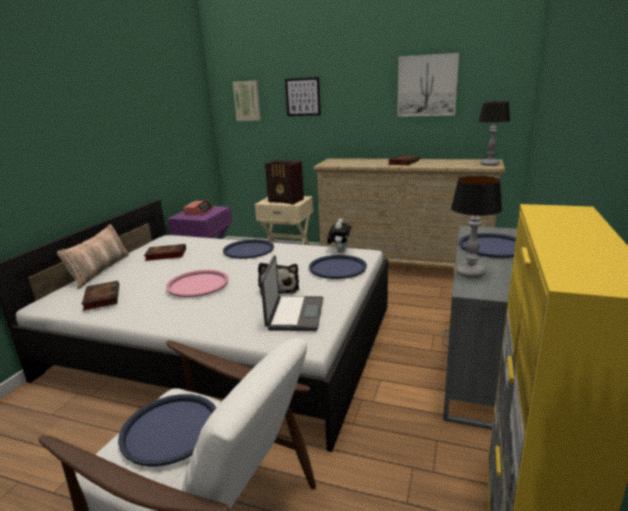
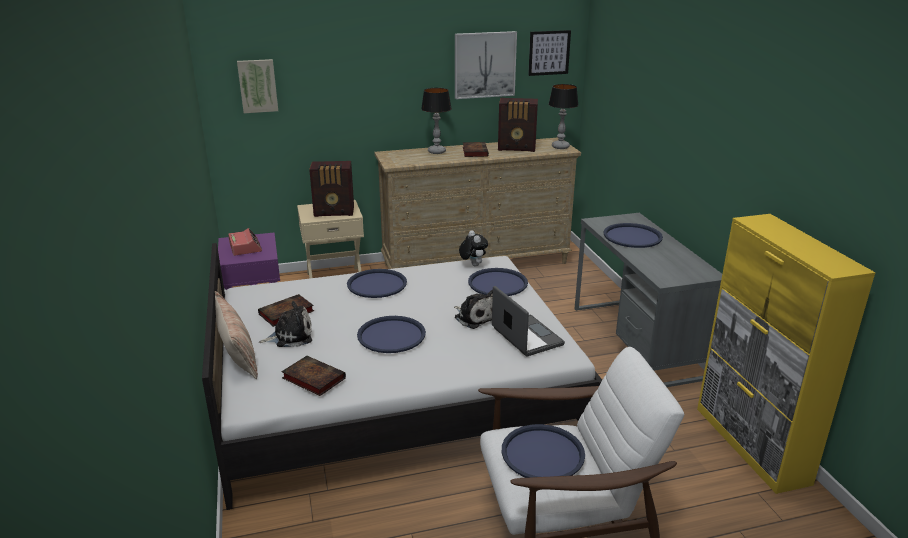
camera: 35 degrees left, 5 degrees up
(142, 269) = (290, 336): none -> plush toy
(198, 284) = (391, 335): pink tray -> blue tray
(303, 97) = (338, 79): picture -> picture (549, 53)
(446, 163) = (517, 148): none -> radio
(469, 273) = (647, 266): table lamp -> table lamp (436, 152)

